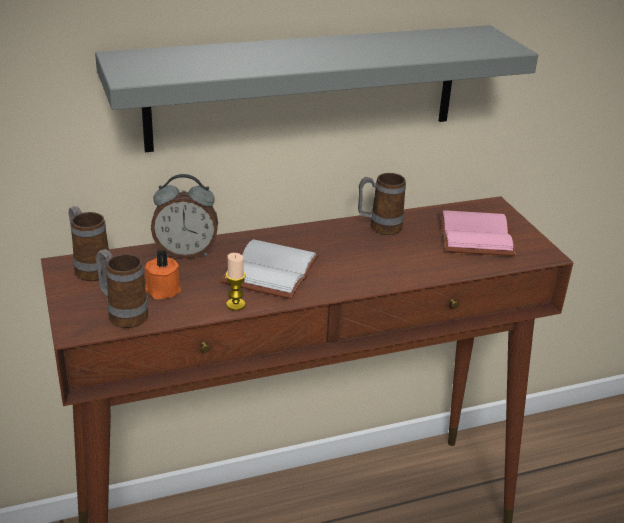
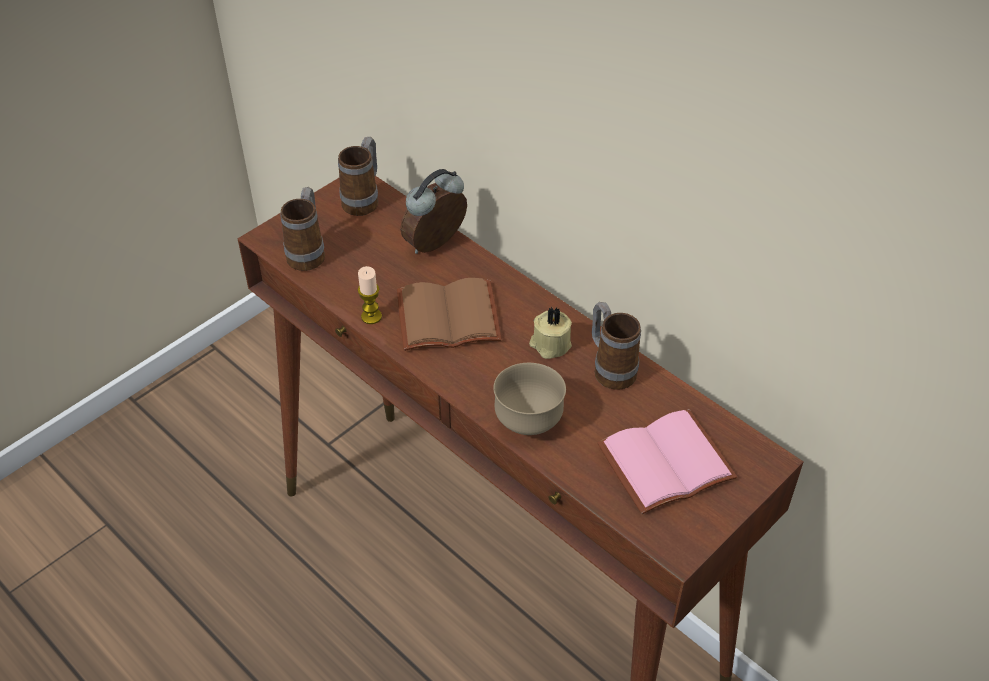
camera: 65 degrees right, 15 degrees up
(162, 290) = (361, 259): orange candle -> none
(186, 252) = (437, 245): alarm clock -> alarm clock turned 75 degrees clockwise
(269, 270) = (449, 315): white book -> brown book
(305, 87) = (598, 162): grey shelf -> none
(337, 241) = (550, 345): none -> beige candle
(404, 271) = (528, 422): none -> brown bowl

